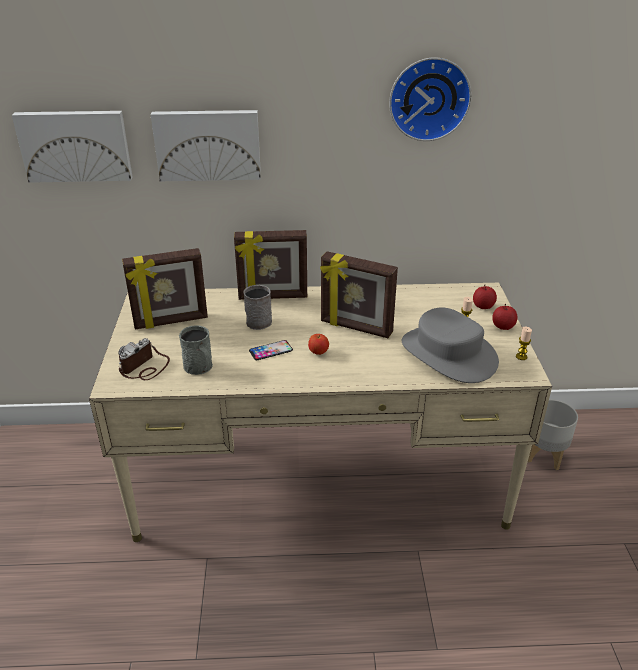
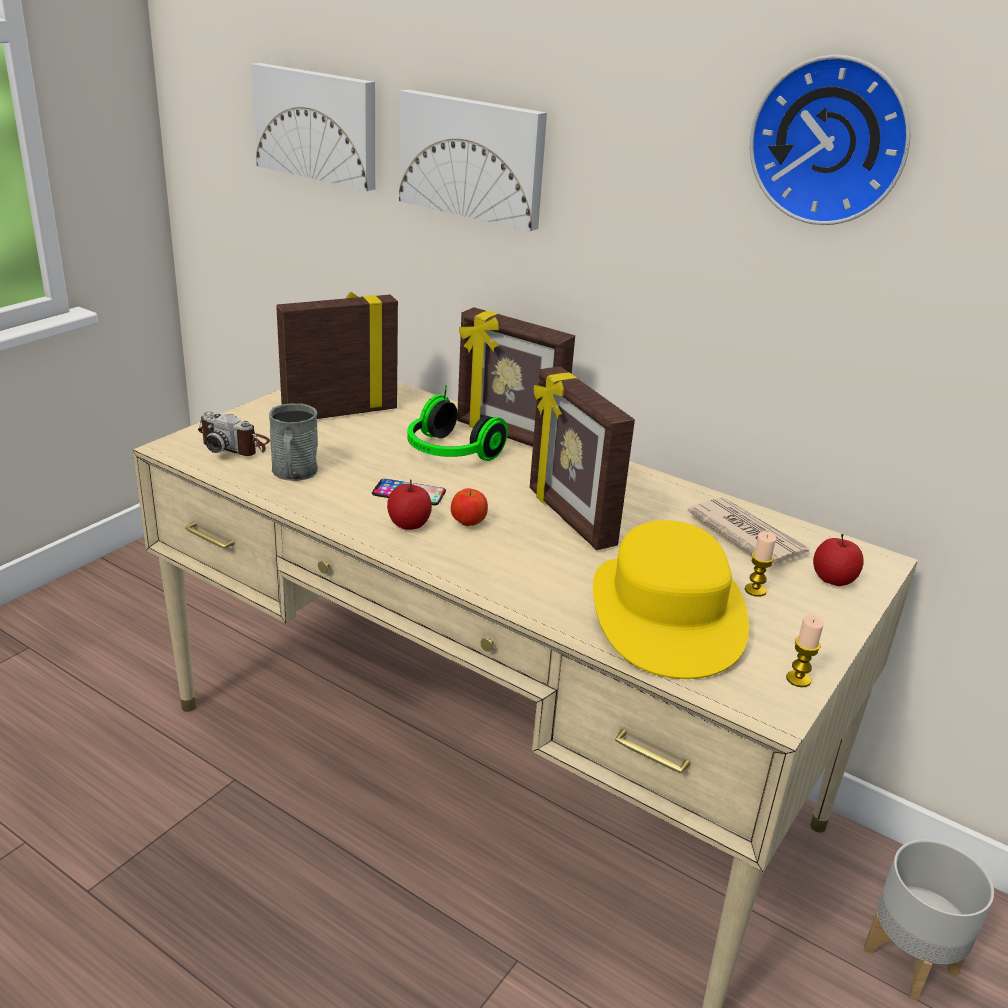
camera: 35 degrees right, 5 degrees down
(144, 367) = (236, 445): camera -> camera turned 135 degrees counterclockwise
(171, 322) = (339, 412): picture frame -> picture frame turned 135 degrees clockwise
(259, 320) = (449, 453): grey mug -> headphones
(431, 301) = (746, 535): none -> newspaper
(447, 354) = (666, 614): grey hat -> yellow hat
(503, 326) = (828, 622): apple -> apple (409, 524)

